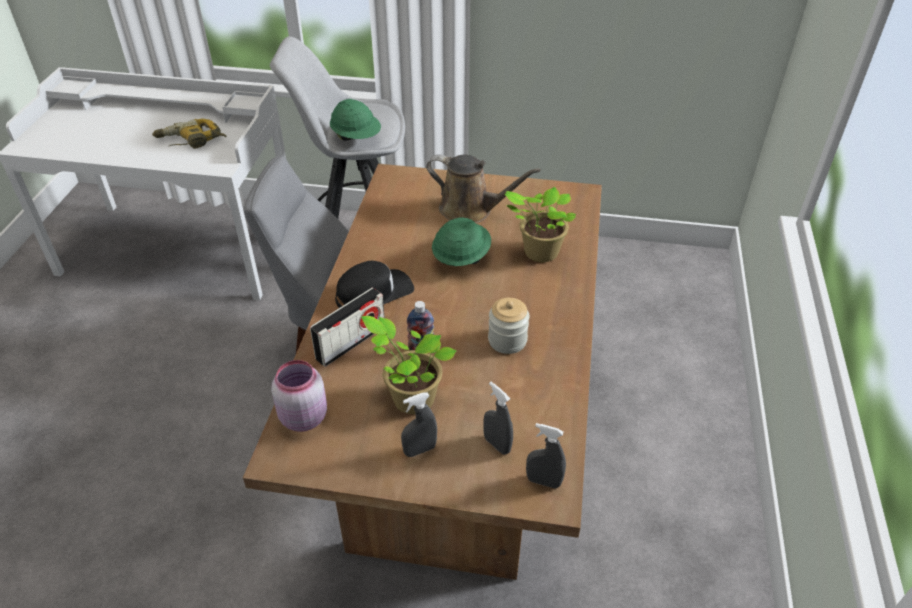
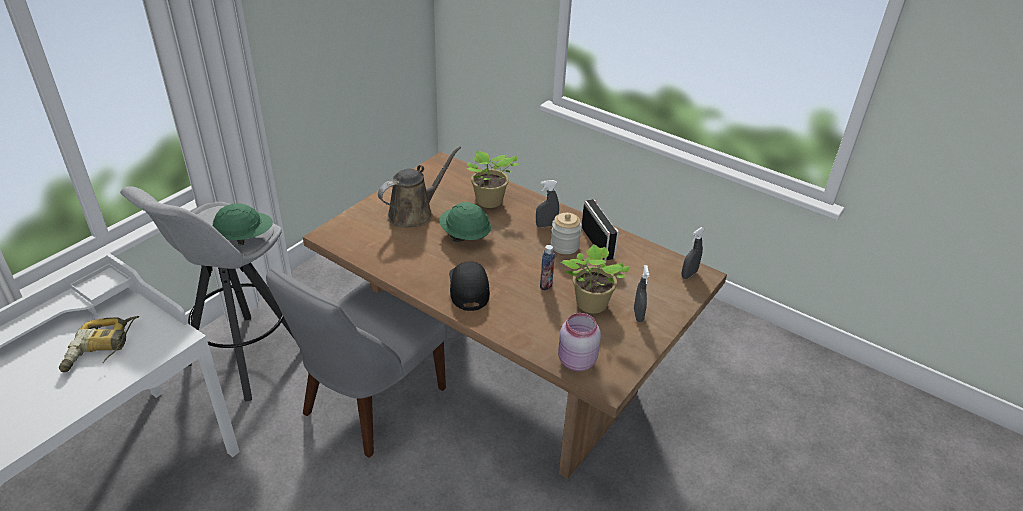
camera: 65 degrees left, 5 degrees down
(351, 342) = (515, 316): radio -> radio (597, 242)
(497, 444) = (651, 282): grey spray bottle -> grey spray bottle (546, 225)

